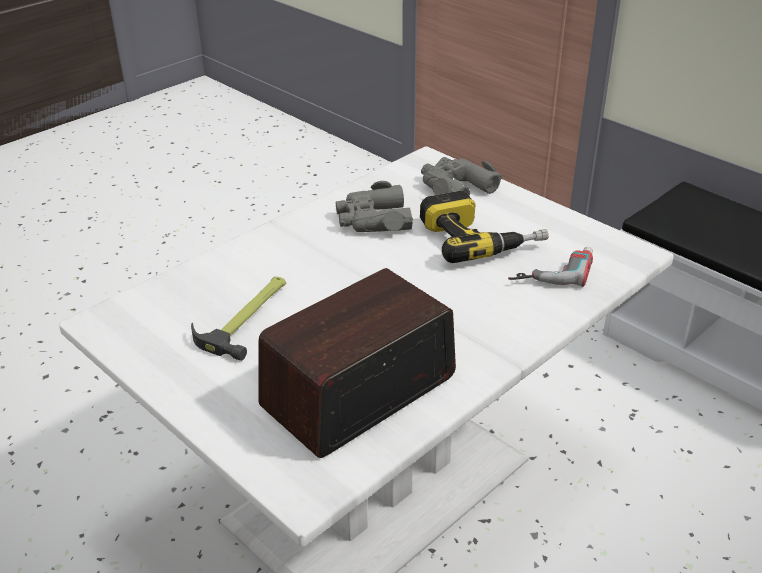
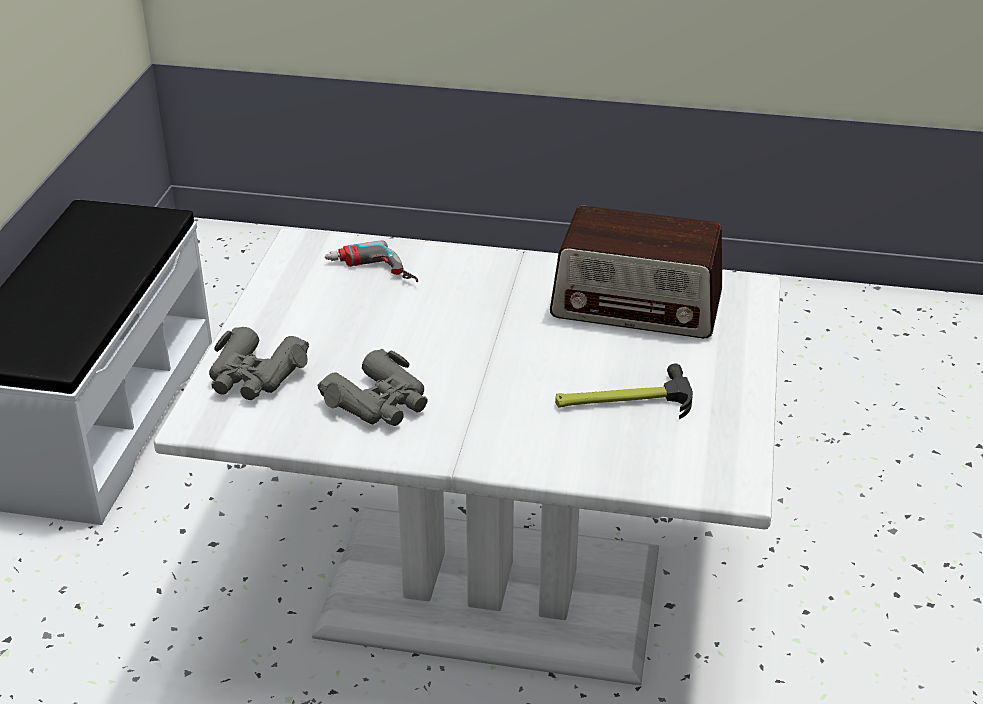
camera: 125 degrees left, 0 degrees up
(480, 238) = (353, 325): power drill -> none

